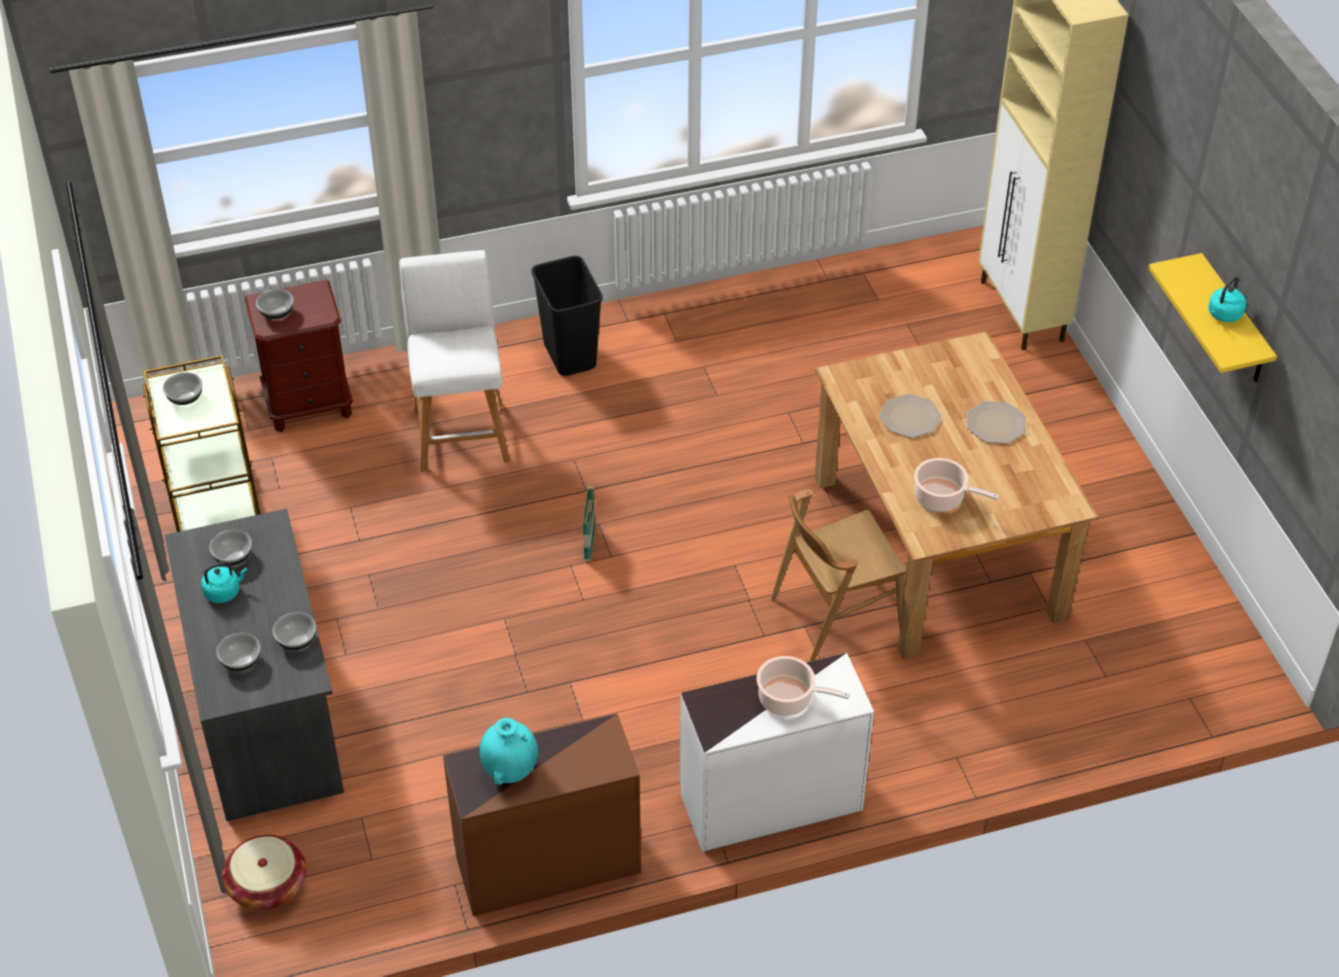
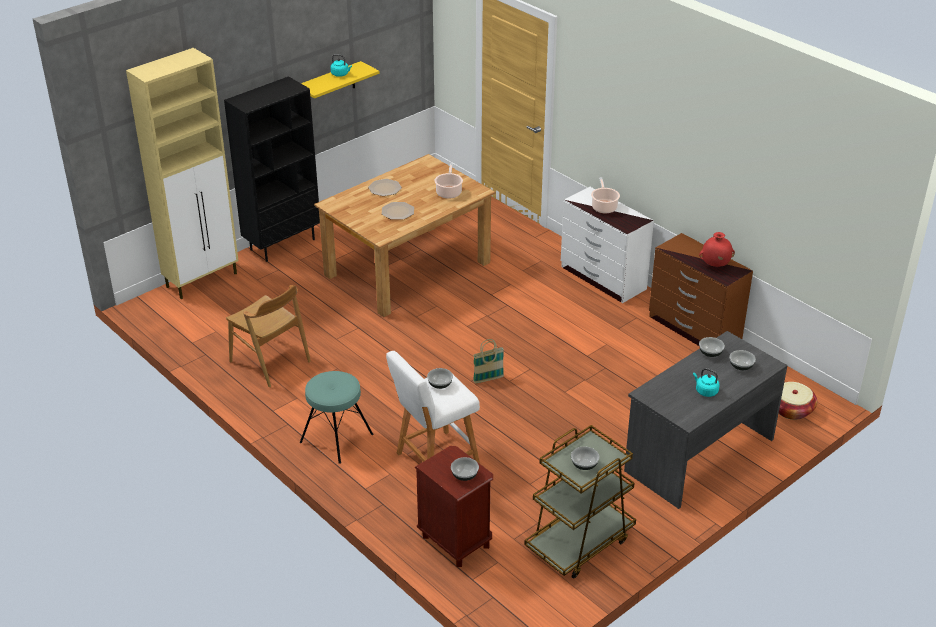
camera: 115 degrees left, 10 degrees down
(233, 556) = (679, 398): bowl -> bowl (440, 385)
(510, 770) = (715, 265): turquoise vase -> red vase
(568, 356) = (336, 438): black trash can -> turquoise stool
(835, 616) = (477, 287): brown chair -> brown chair (270, 362)
(1088, 418) = (282, 244): none -> black bookcase

